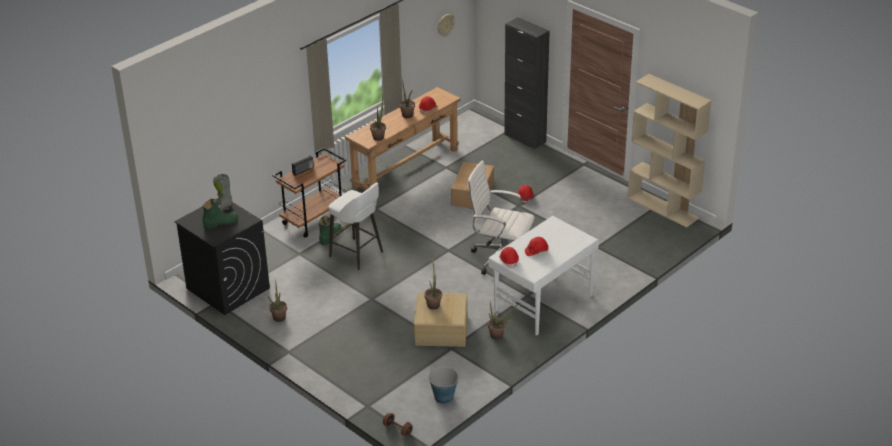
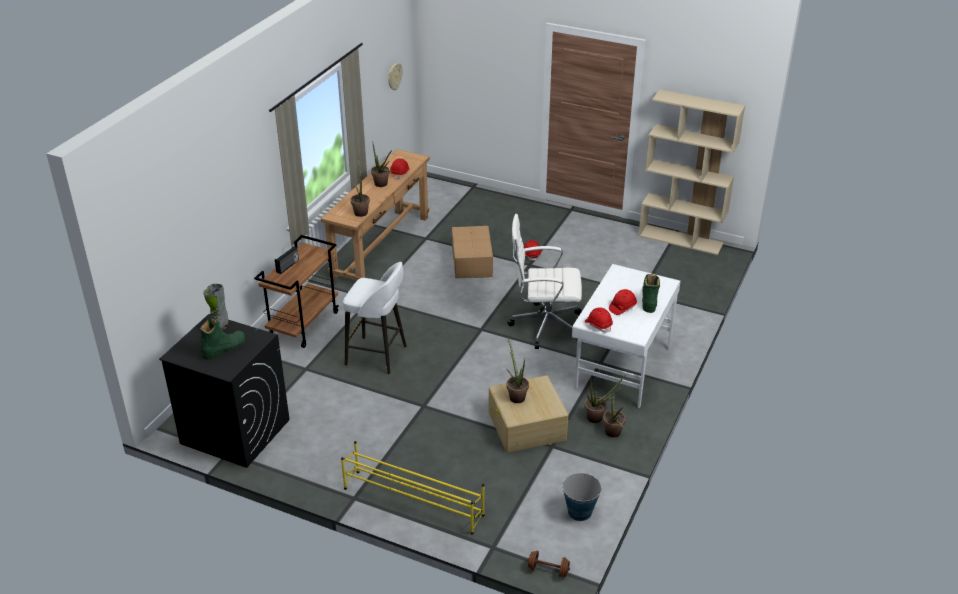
camera: 20 degrees left, 0 degrees up
(278, 319) = (320, 458): potted plant -> potted plant (613, 434)
(328, 363) = (412, 501): none -> yellow shoe rack
(330, 236) = (333, 340): green boot -> green boot (649, 300)
(525, 138) = (493, 193): black cabinet -> none

